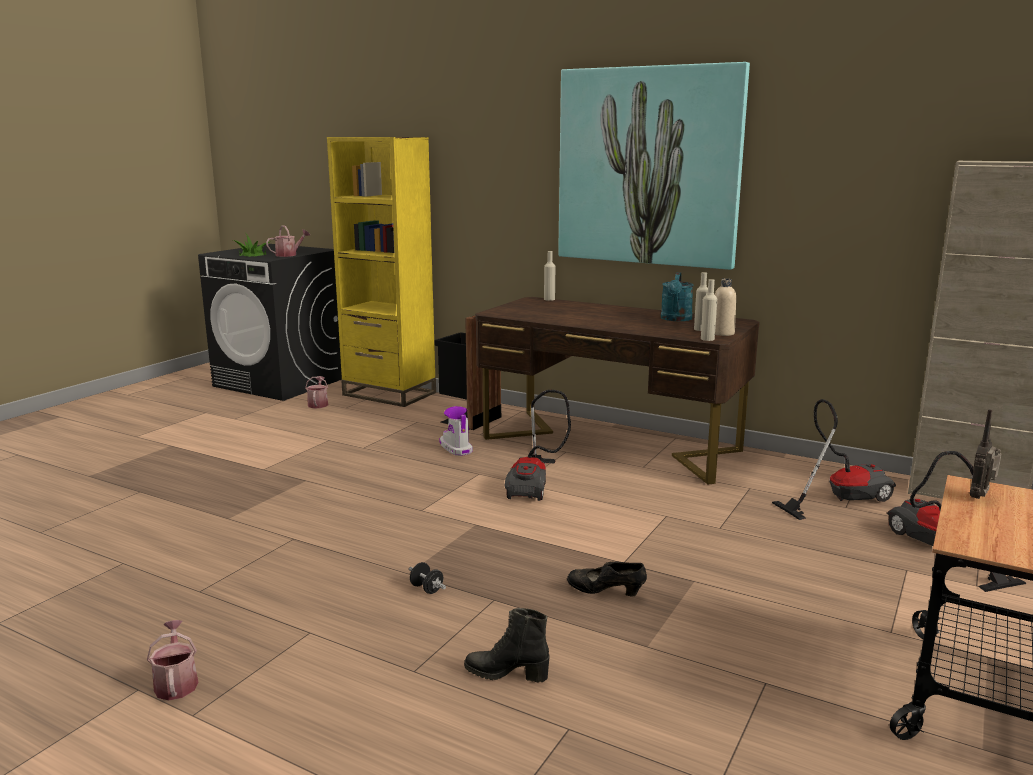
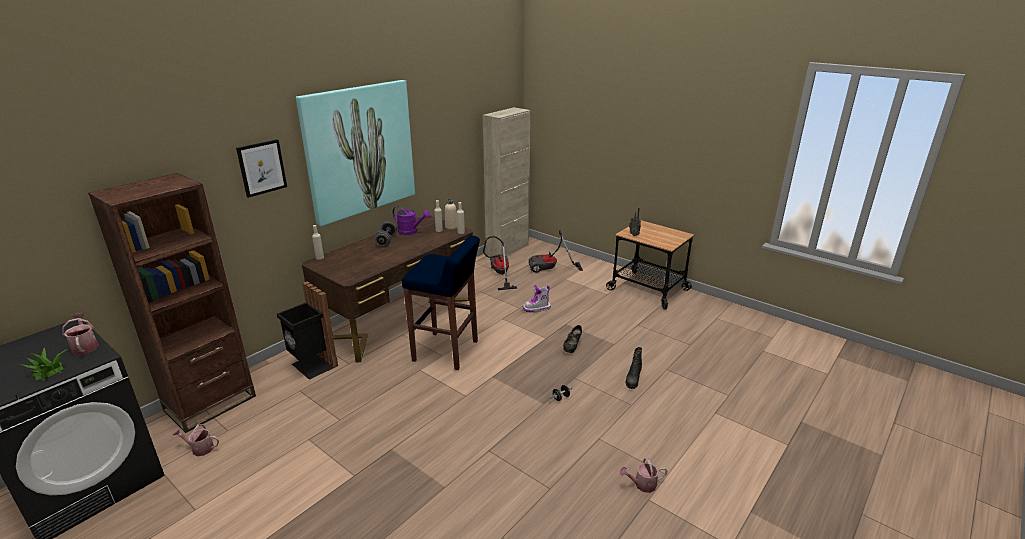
camera: 80 degrees left, 10 degrees up
(389, 394) = (210, 403): yellow bookcase -> brown bookcase
(455, 448) = (369, 376): boot -> boot (537, 308)
(511, 155) = (262, 168): none -> picture
(534, 484) = (446, 351): vacuum cleaner -> blue stool
(628, 313) = (386, 241): none -> grey dumbbell
(676, 319) = (411, 232): turquoise watering can -> purple watering can

